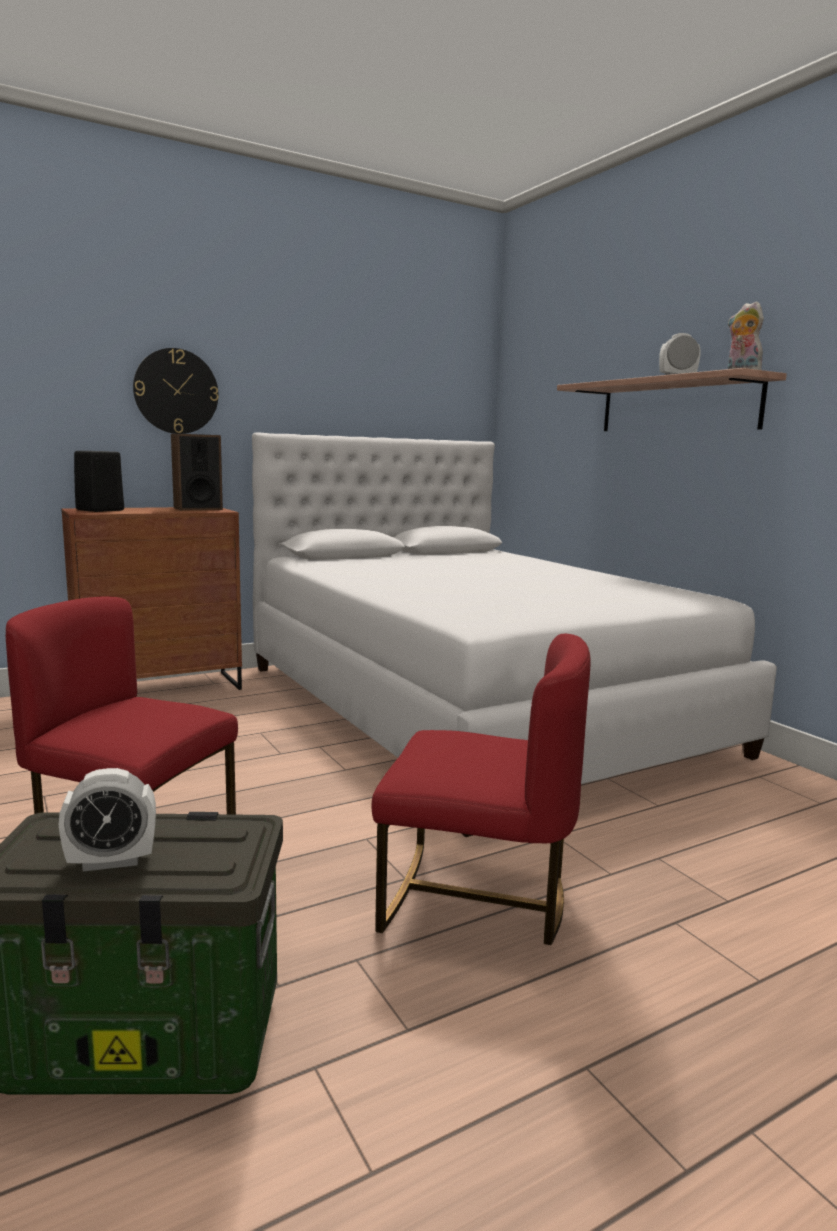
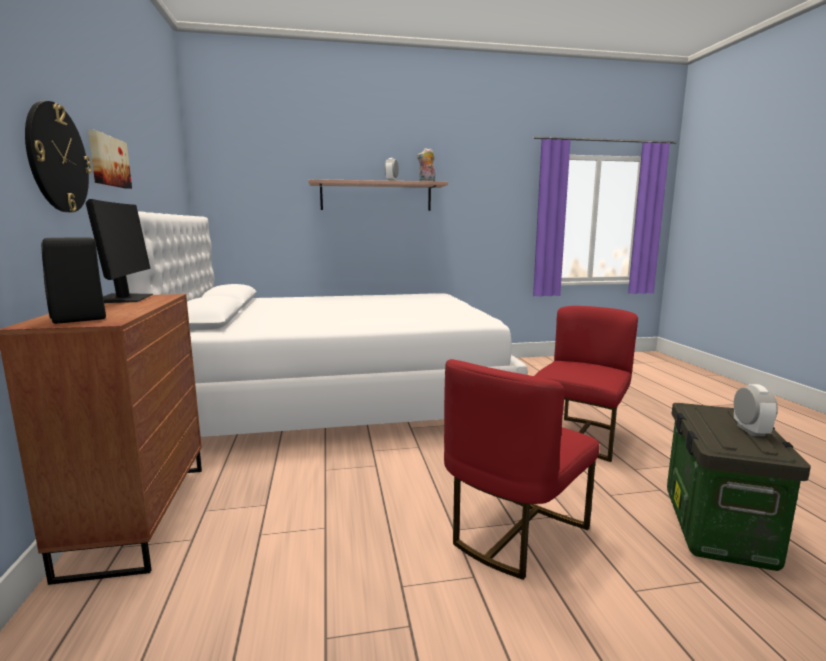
camera: 70 degrees left, 0 degrees up
(197, 508) = (125, 299): speaker -> monitor
(267, 388) = (108, 161): none -> picture

